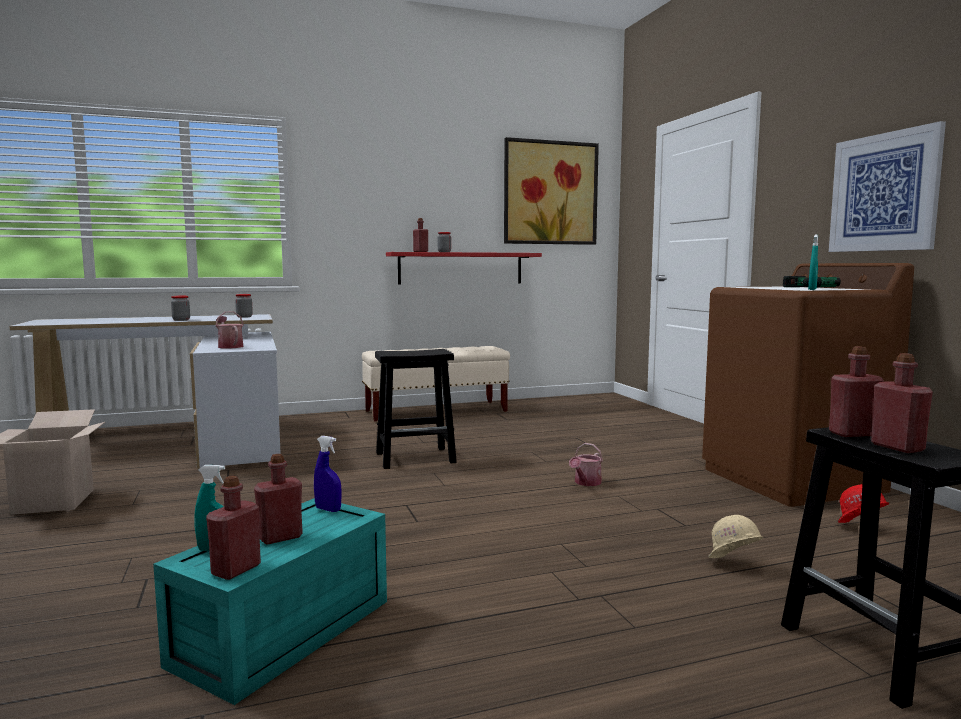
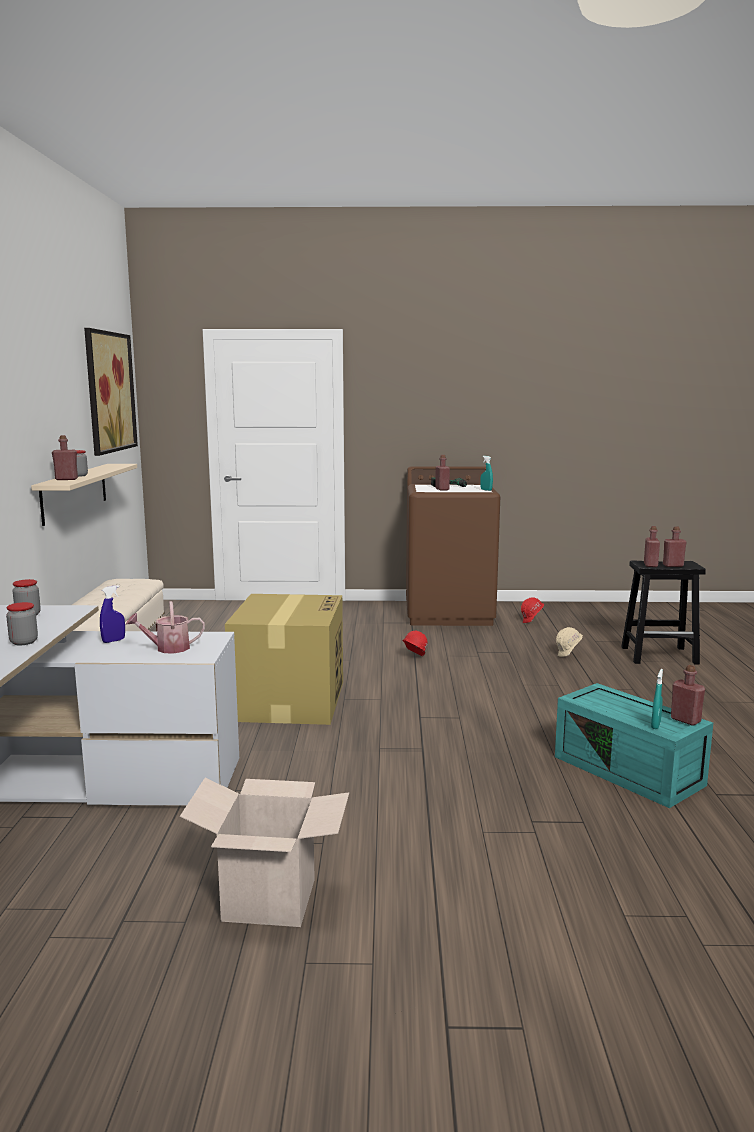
camera: 70 degrees left, 5 degrees up
(280, 537) = (632, 710): red bottle -> red bottle (442, 489)
(328, 509) = (587, 695): blue spray bottle -> blue spray bottle (113, 641)
(416, 457) = (289, 700): black stool -> cardboard box
(461, 268) = (75, 492): red shelf -> beige shelf
(586, 483) = (413, 658): watering can -> red hard hat
(883, 192) = (460, 421): picture -> none

